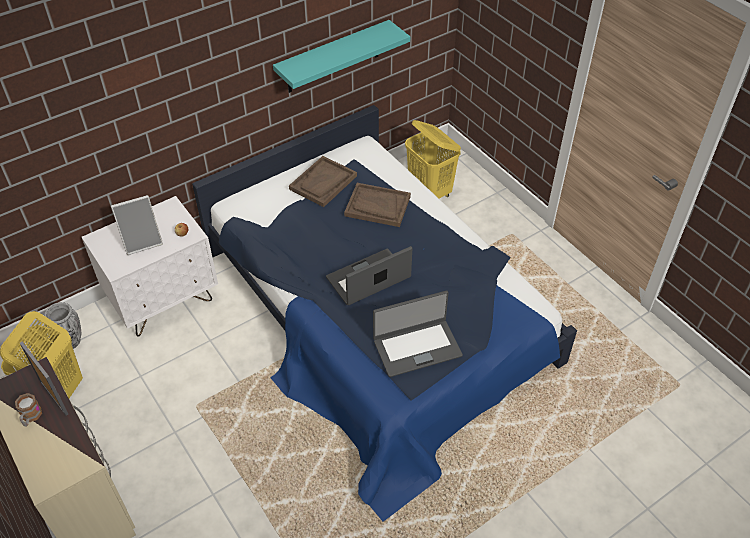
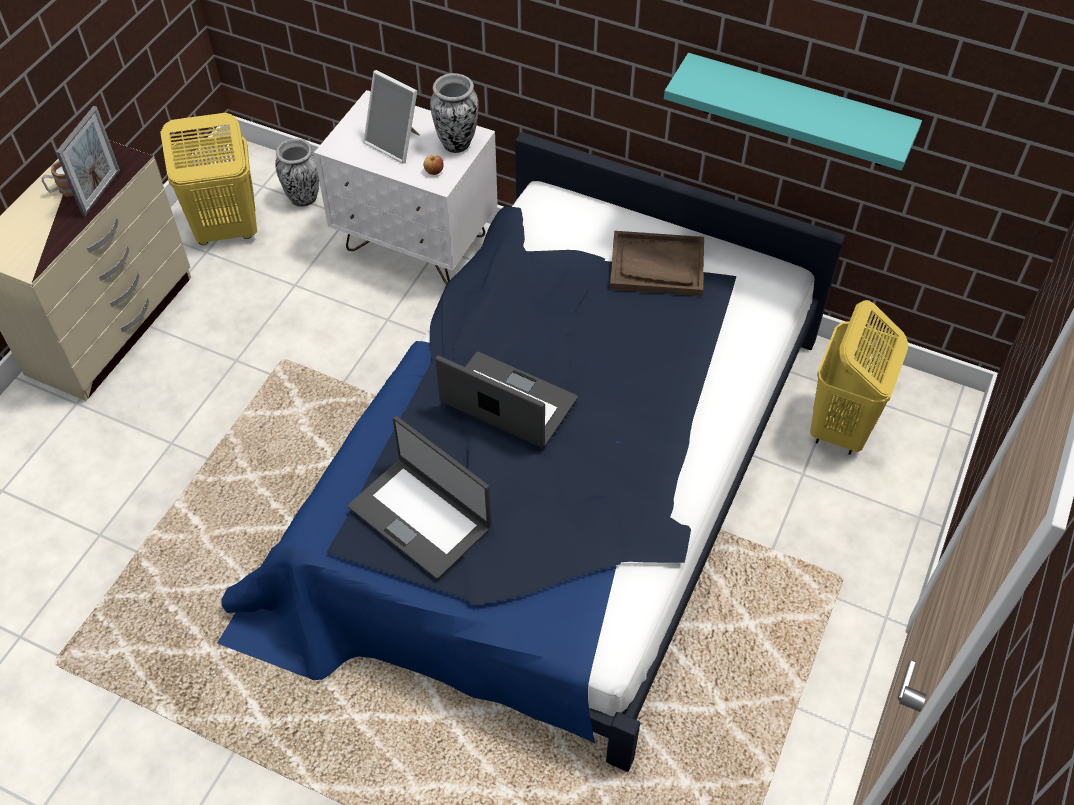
camera: 60 degrees right, 5 degrees up
(170, 215) = (457, 144): none -> vase
(377, 206) = (659, 348): brown tray -> none

